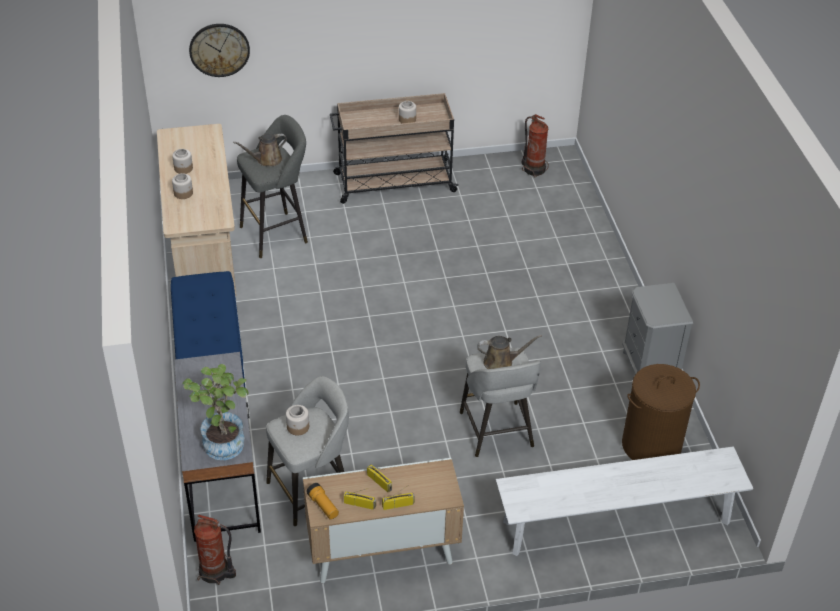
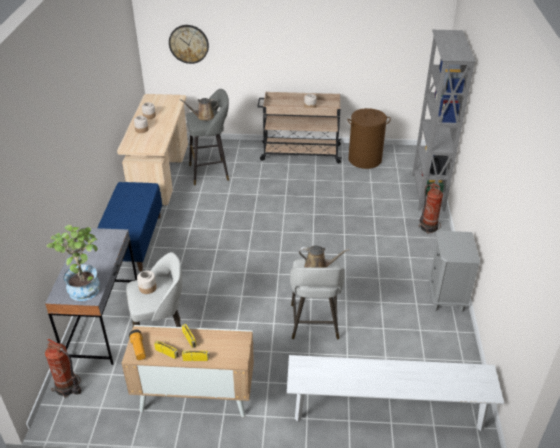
camera: 15 degrees right, 5 degrees down
(533, 169) = (398, 156): fire extinguisher -> fire extinguisher (428, 227)
(587, 221) = (427, 192): none -> grey bookcase
(651, 445) = (432, 355): brown laundry basket -> brown laundry basket (364, 160)

